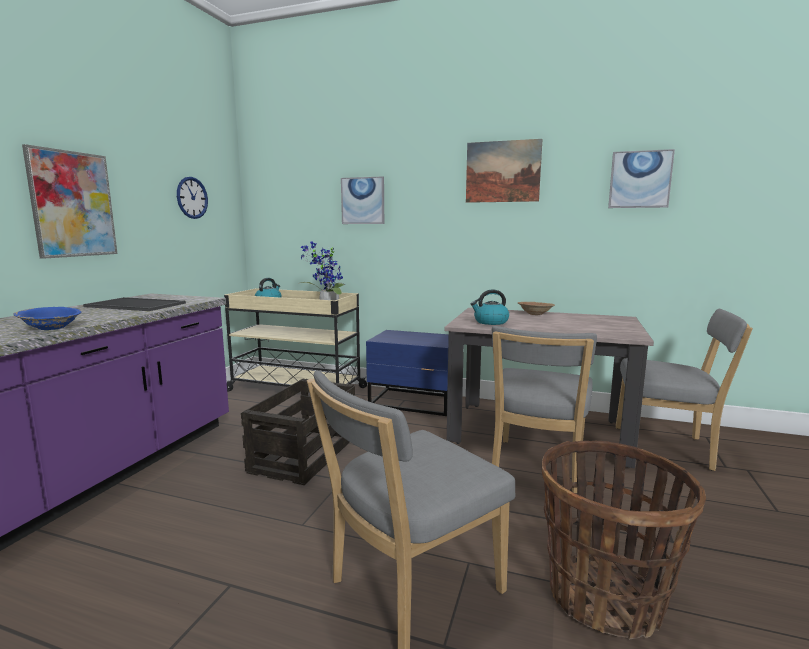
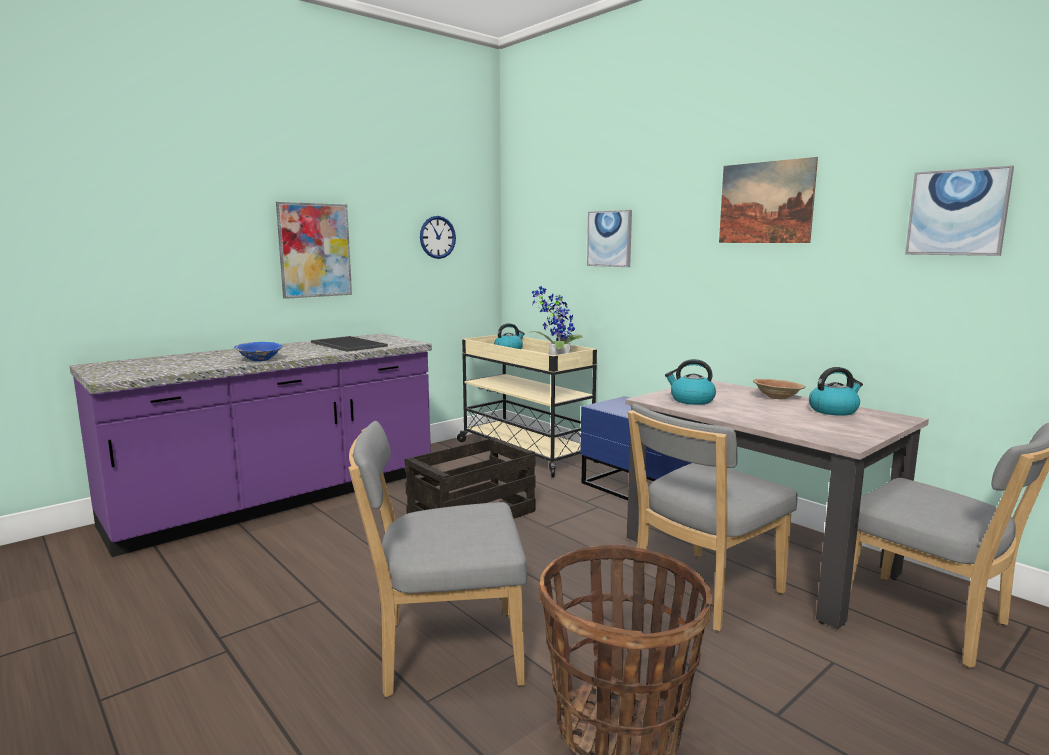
camera: 30 degrees right, 0 degrees up
(582, 318) = (833, 410): none -> kettle

